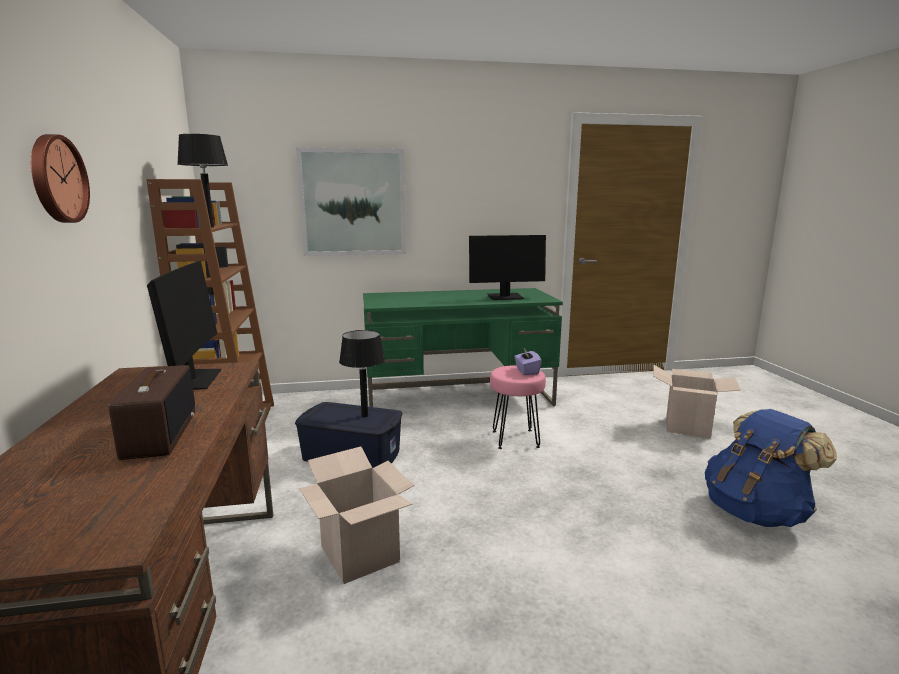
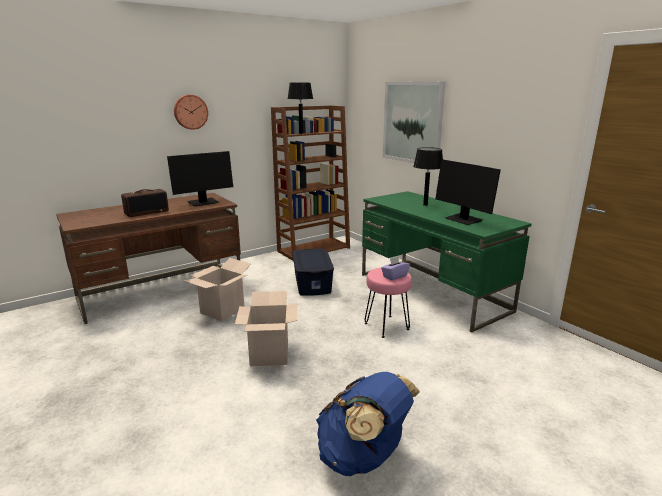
camera: 65 degrees right, 5 degrees up
(364, 416) = (315, 262): black table lamp -> black table lamp (425, 205)
(687, 427) = (518, 412): cardboard box -> cardboard box (269, 354)

